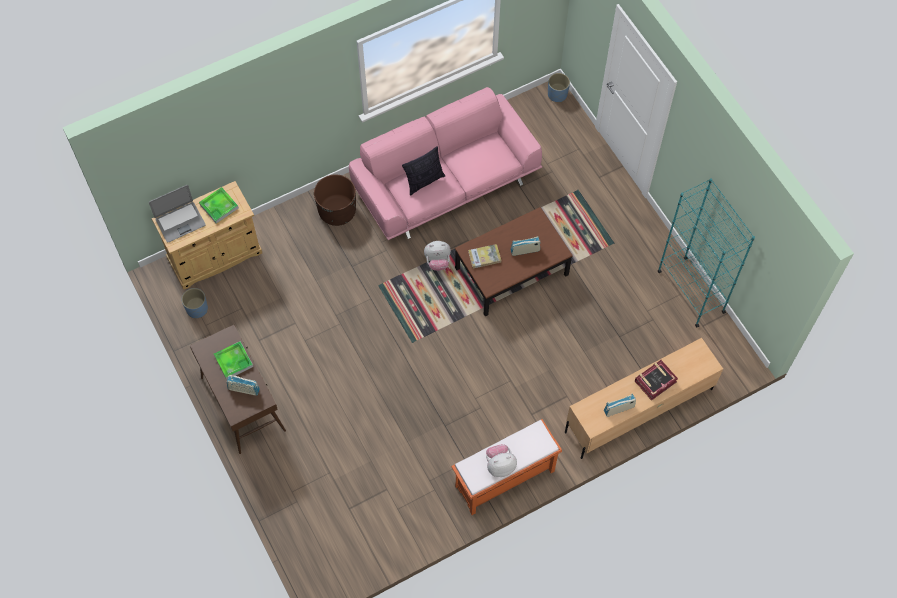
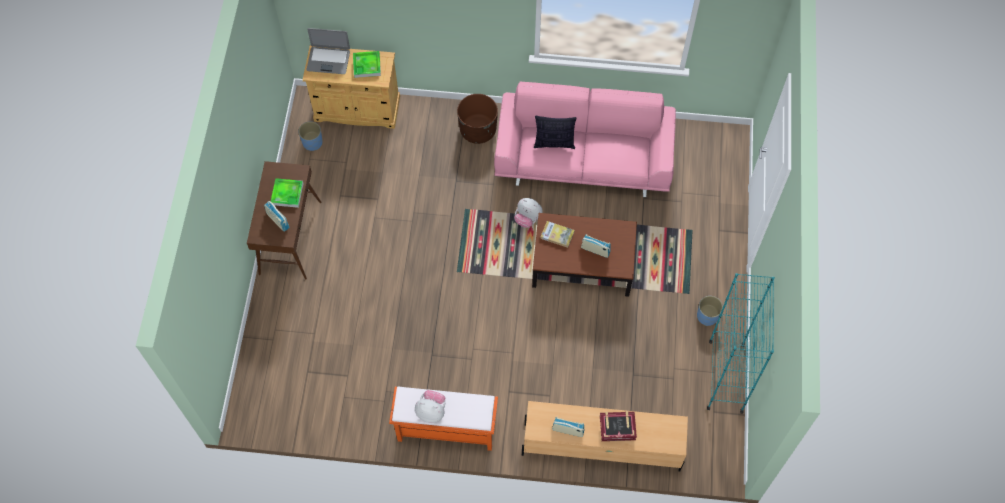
camera: 35 degrees right, 0 degrees up
(557, 94) = (736, 139): blue planter -> blue planter (707, 316)

